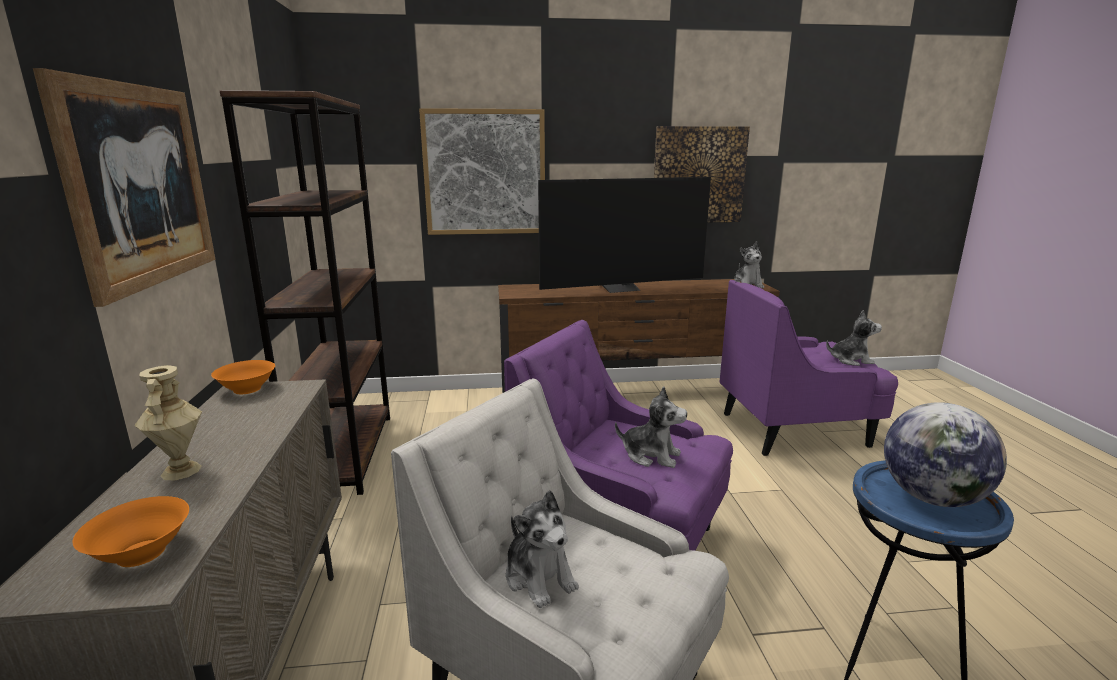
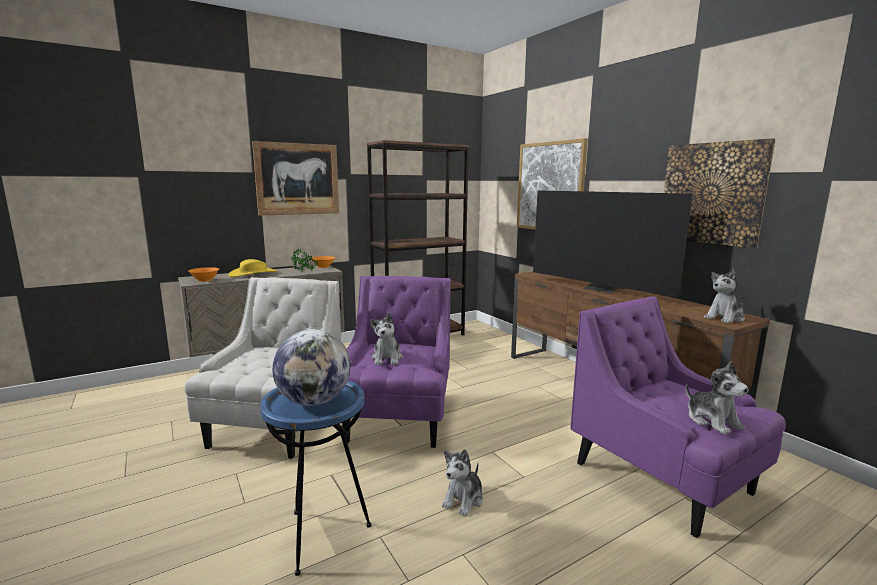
camera: 65 degrees right, 5 degrees down
(182, 471) = (253, 273): beige vase -> yellow hat
(272, 411) = (304, 272): none -> potted plant
(539, 577) = (259, 352): plush toy -> plush toy (463, 499)

